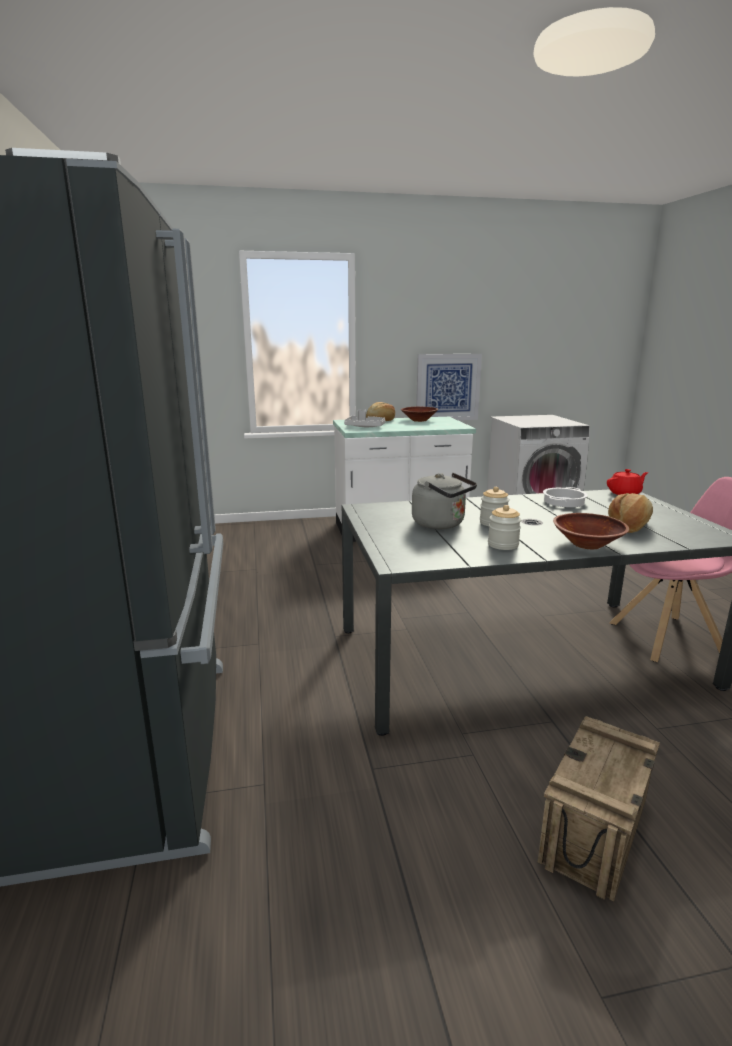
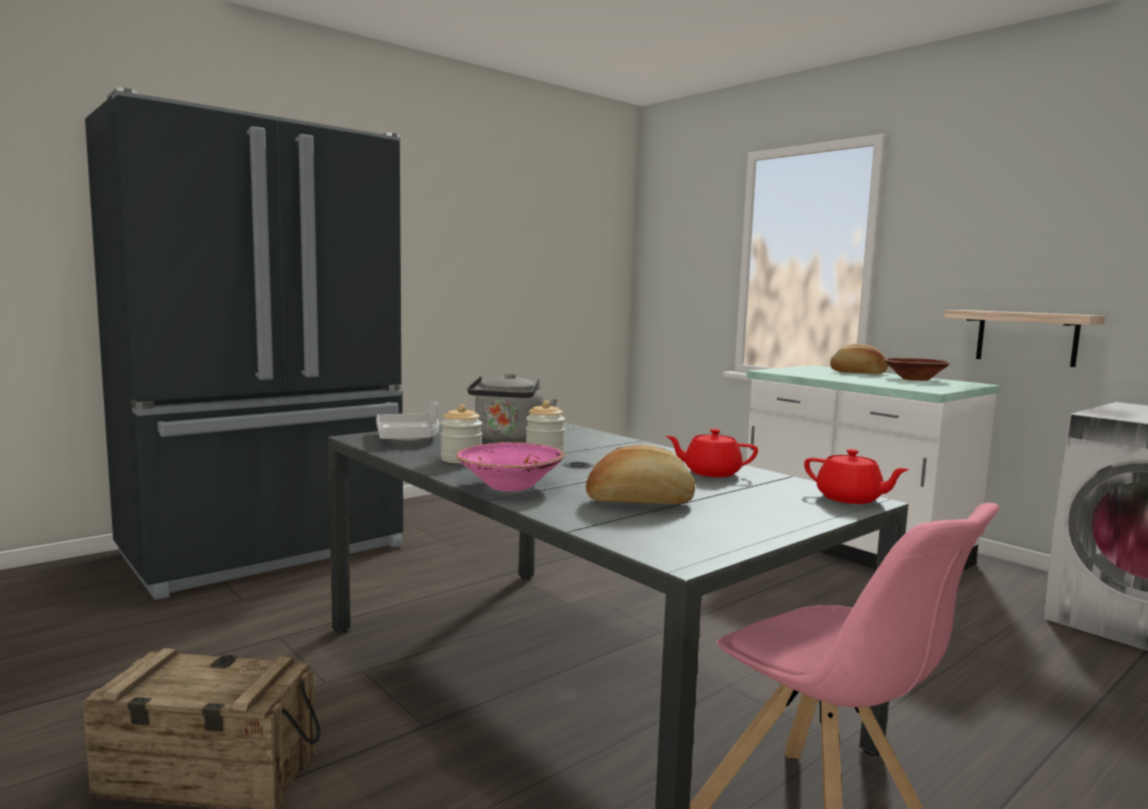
camera: 60 degrees right, 10 degrees down
(365, 427) = (801, 371): grey tray -> grey tray (408, 438)
(448, 387) = (1026, 337): picture -> shelf
(564, 502) = (711, 473): cooking pot -> red teapot
(587, 544) = (510, 486): brown bowl -> pink bowl

